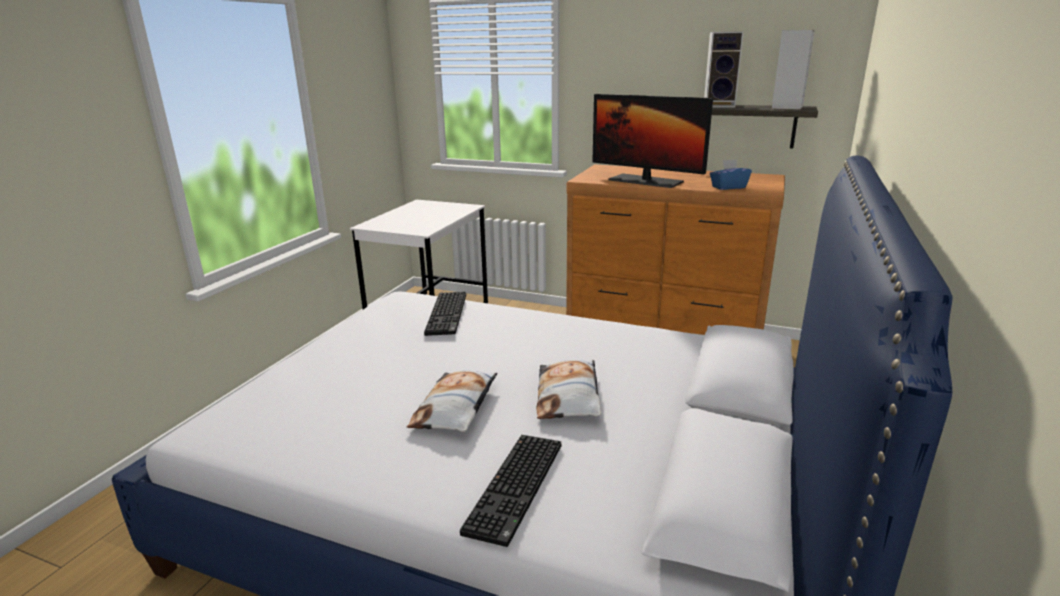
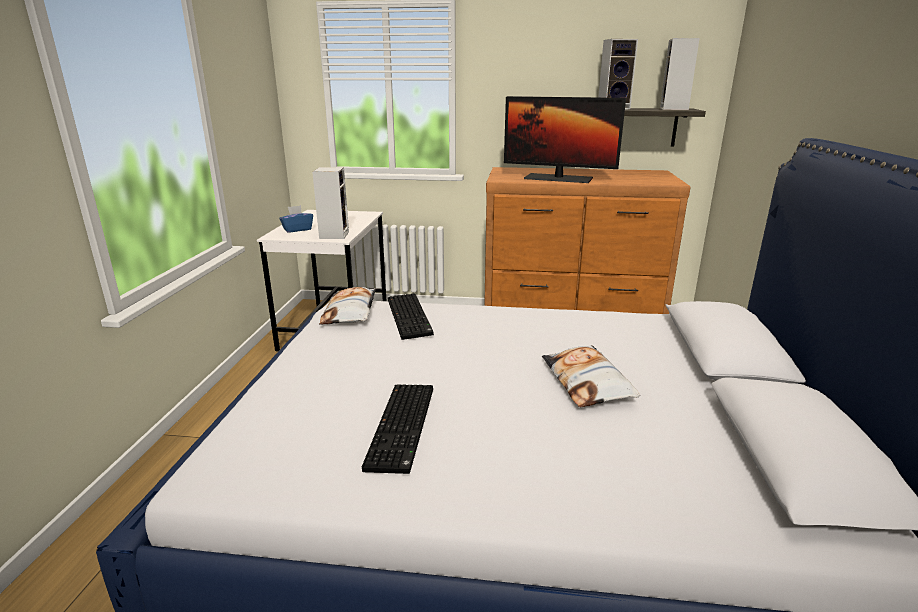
camera: 15 degrees left, 0 degrees up
(420, 227) = (334, 235): none -> speaker
(456, 408) = (487, 408): pillow -> pillow (350, 312)
(517, 488) = (610, 480): keyboard -> keyboard (403, 427)
(728, 187) = (636, 181): blue tissue box -> blue tissue box (297, 229)

